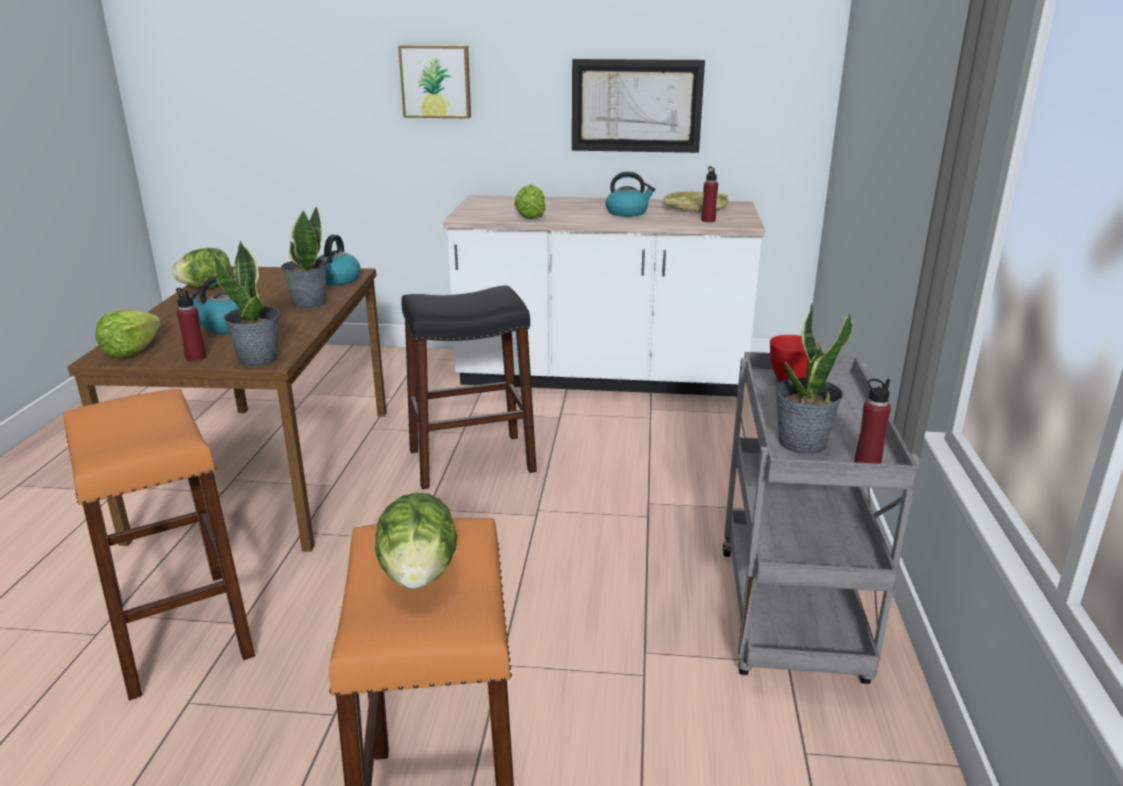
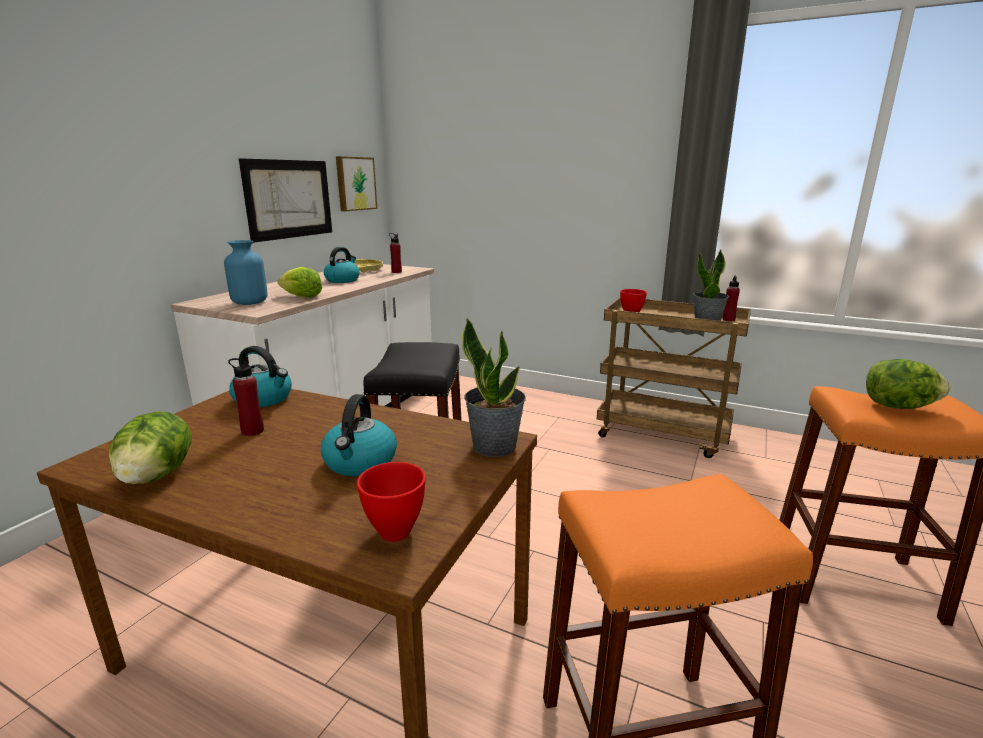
camera: 70 degrees left, 5 degrees down
(131, 351) = (394, 533): lettuce -> red bowl
(196, 357) = (462, 482): red bottle -> red bottle (252, 431)
(309, 303) = (331, 416): potted plant -> none
(436, 81) = (108, 182): picture -> picture (355, 183)
(492, 209) = (250, 302): none -> blue vase
(792, 618) = (663, 434): grey cart -> brown cart

